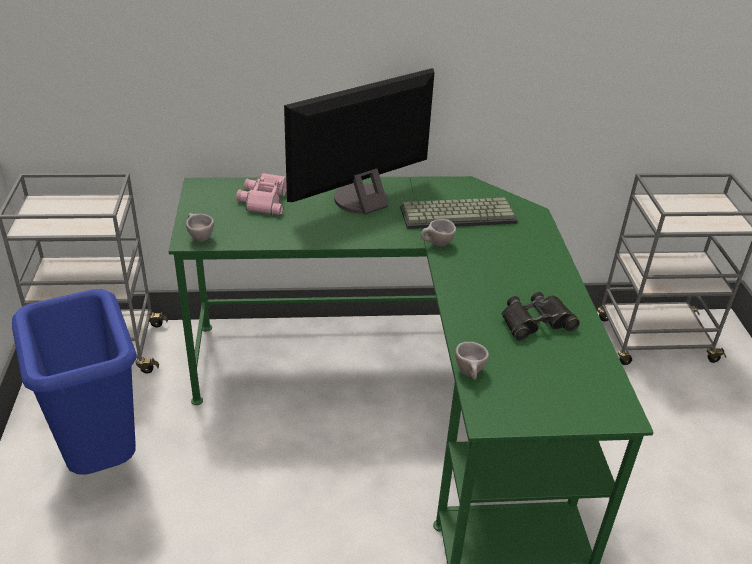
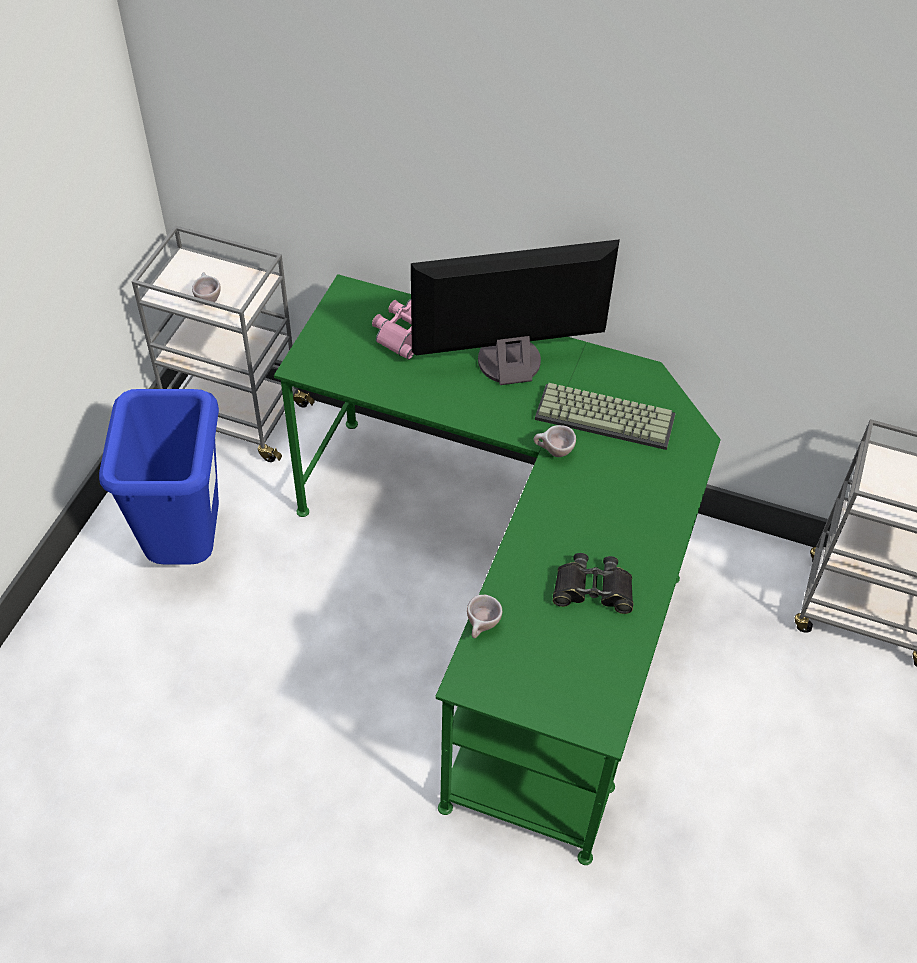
camera: 25 degrees right, 15 degrees up
(199, 237) = (311, 366): beige cup -> beige cup (207, 299)

